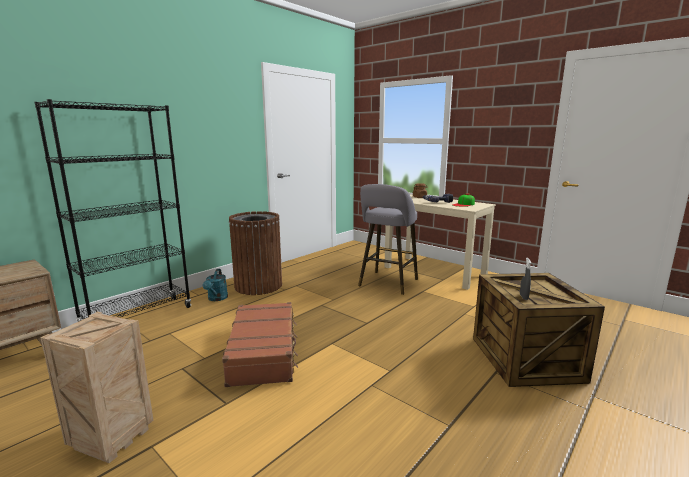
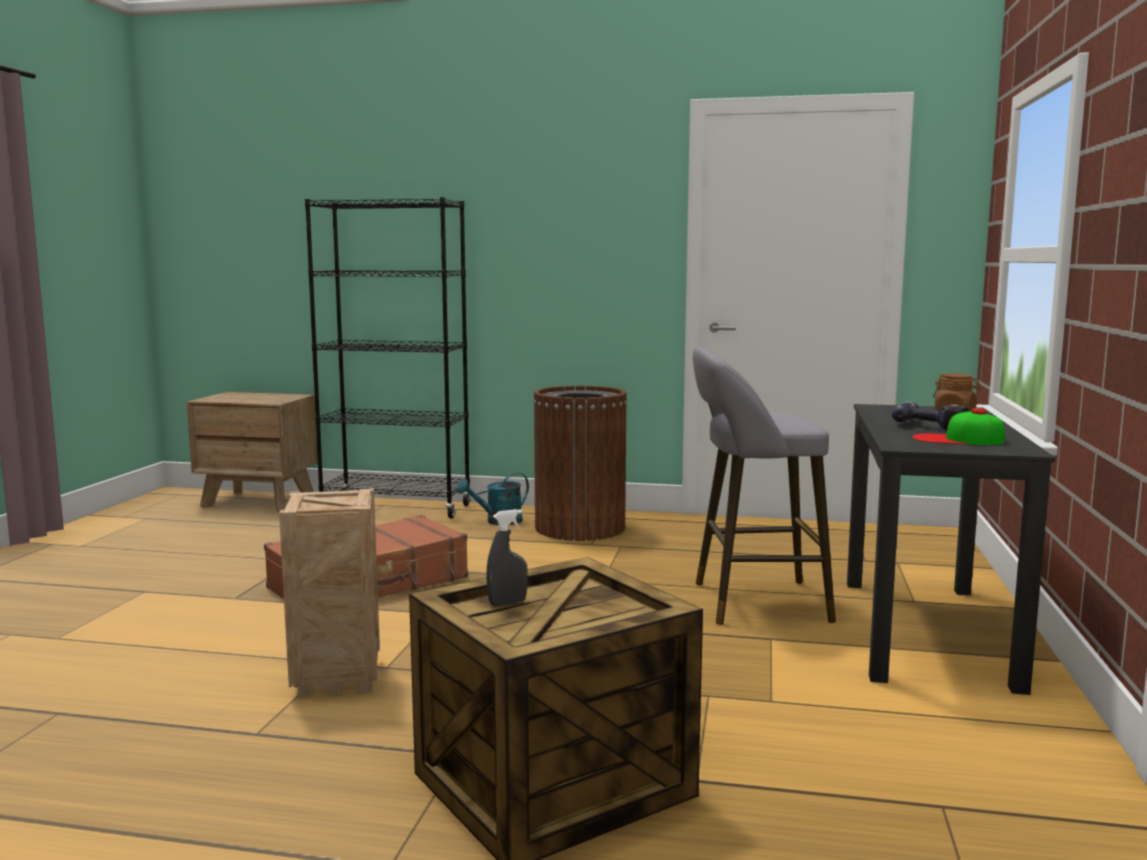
camera: 60 degrees right, 5 degrees down
(111, 440) = (148, 575): crate -> crate (335, 680)
(434, 271) = (925, 631): beige desk -> black desk

